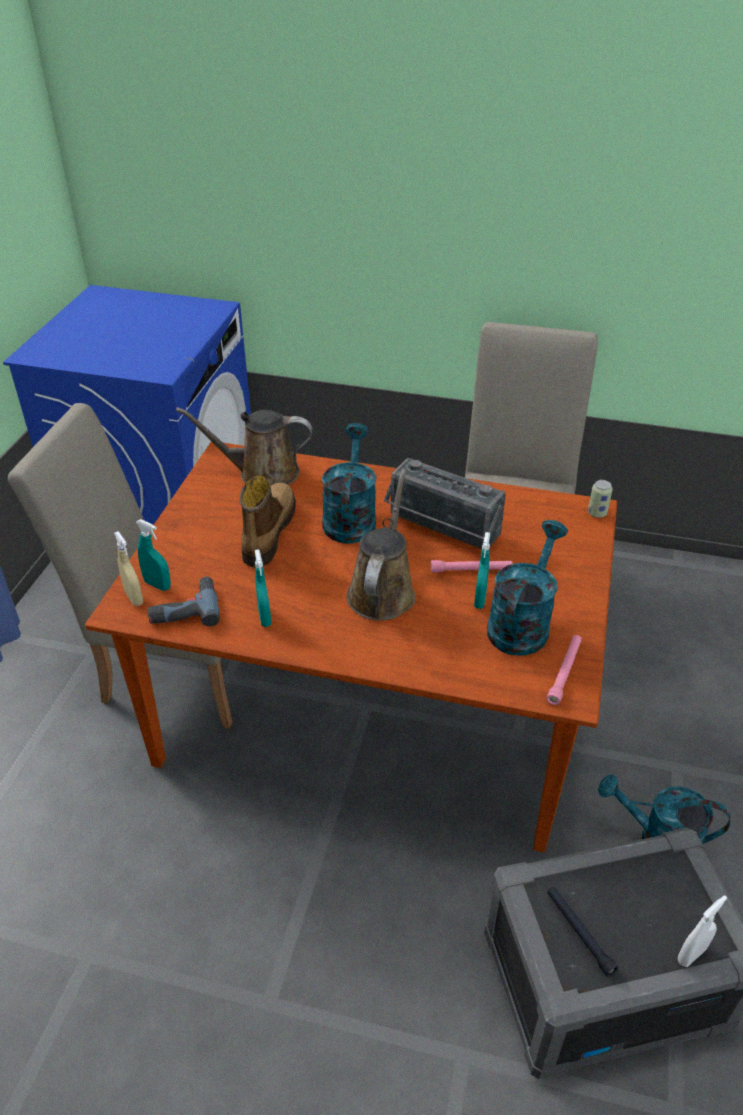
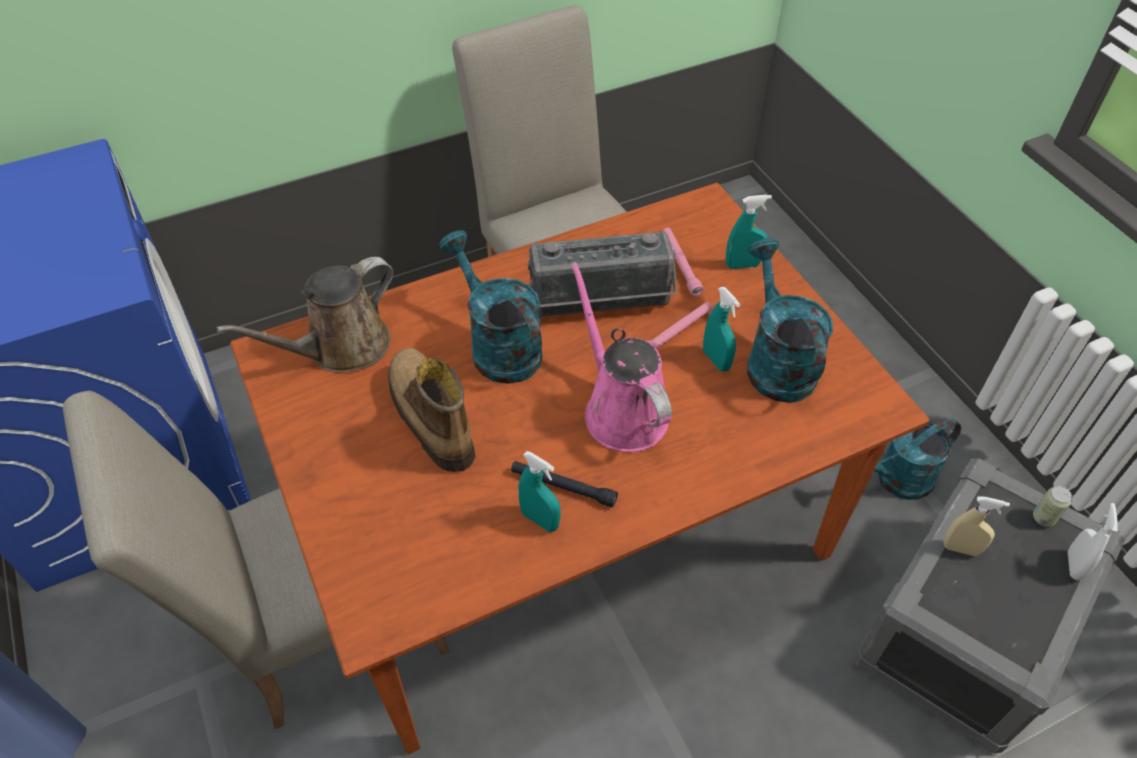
camera: 40 degrees left, 10 degrees up
(134, 598) = (368, 599): beige spray bottle -> beige spray bottle (961, 549)
(157, 585) = (377, 564): turquoise spray bottle -> turquoise spray bottle (742, 265)
(184, 608) = (442, 571): power drill -> none
(382, 591) = (621, 410): brown watering can -> pink watering can
(564, 672) = (859, 388): pink flashlight -> pink flashlight (680, 265)
(579, 932) = (993, 612): black flashlight -> black flashlight (563, 487)
(597, 513) = (717, 205): can -> can (1043, 518)

